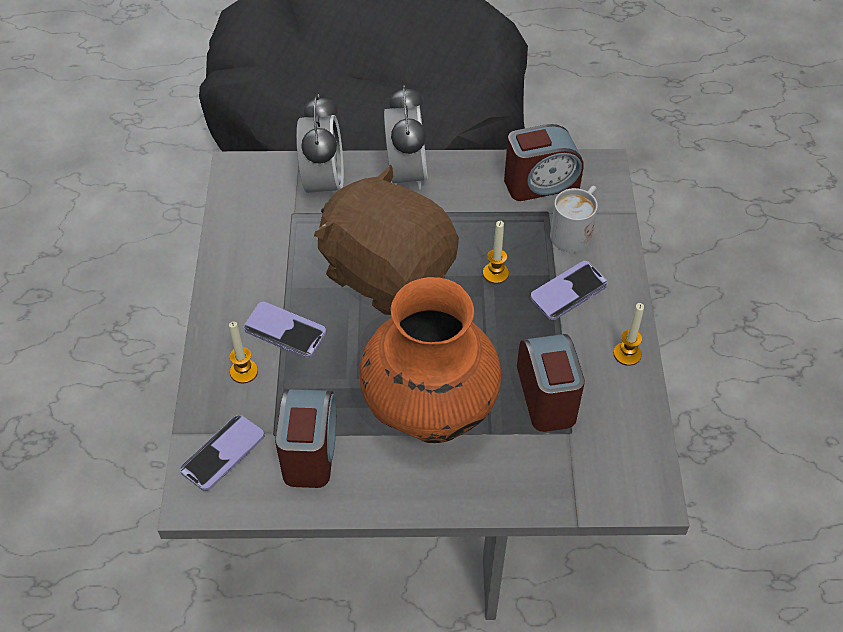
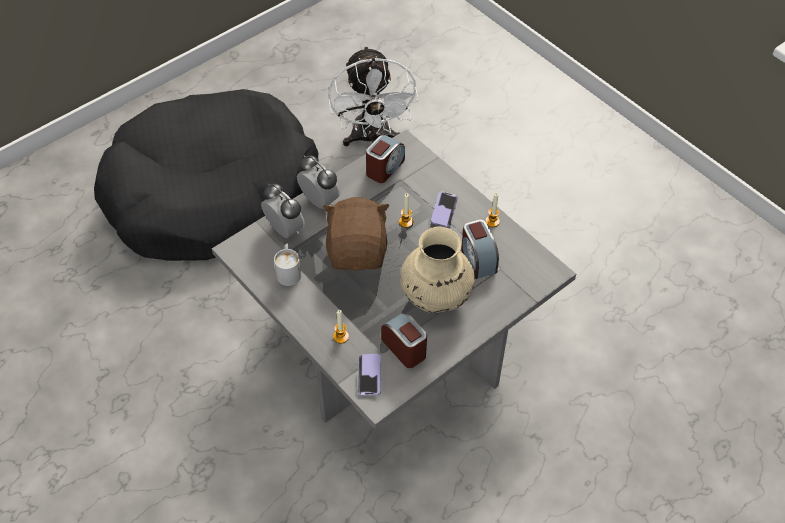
camera: 40 degrees left, 0 degrees up
(285, 331) = (340, 307): phone -> none
(387, 271) = (358, 251): brown plush toy -> brown plush toy turned 90 degrees clockwise
(429, 408) = (435, 297): orange vase -> beige vase
(547, 396) = (477, 259): alarm clock -> alarm clock turned 150 degrees counterclockwise
(575, 231) = (421, 181): white mug -> white mug (288, 271)
(634, 168) = (372, 138): none -> white fan

